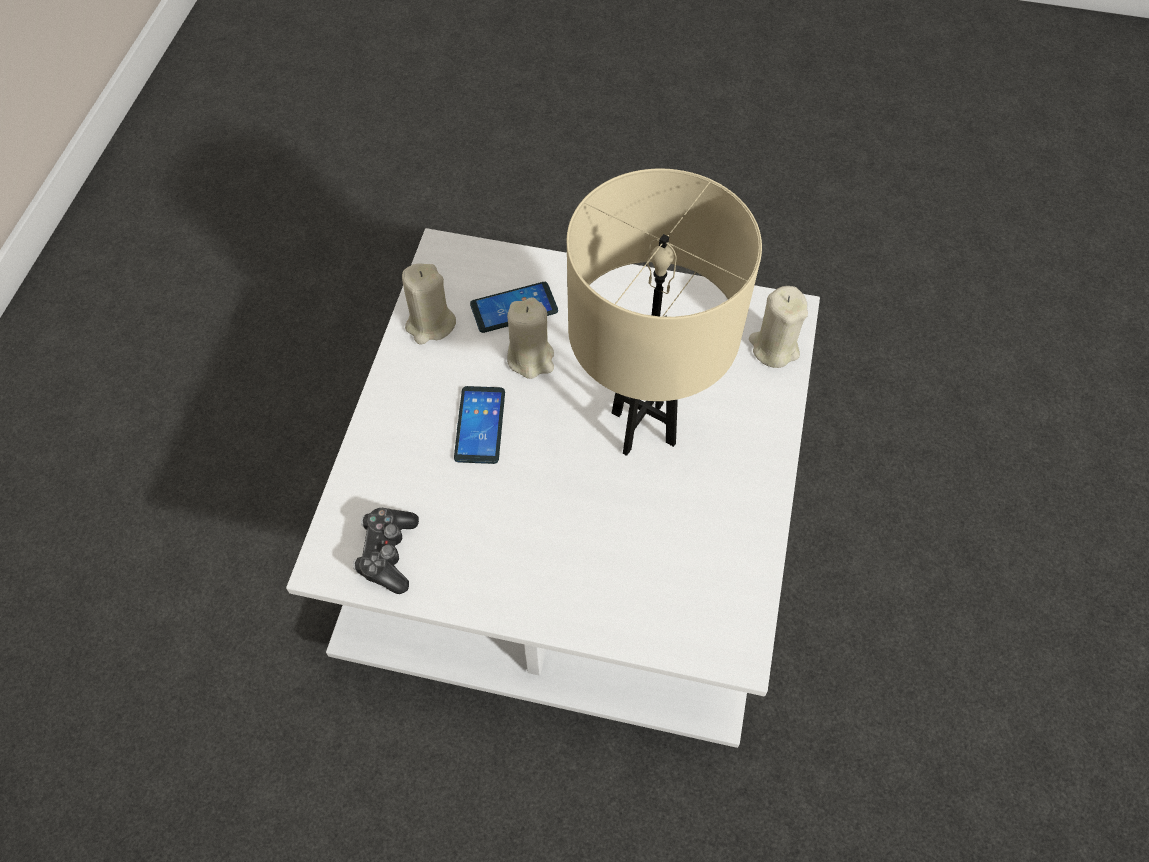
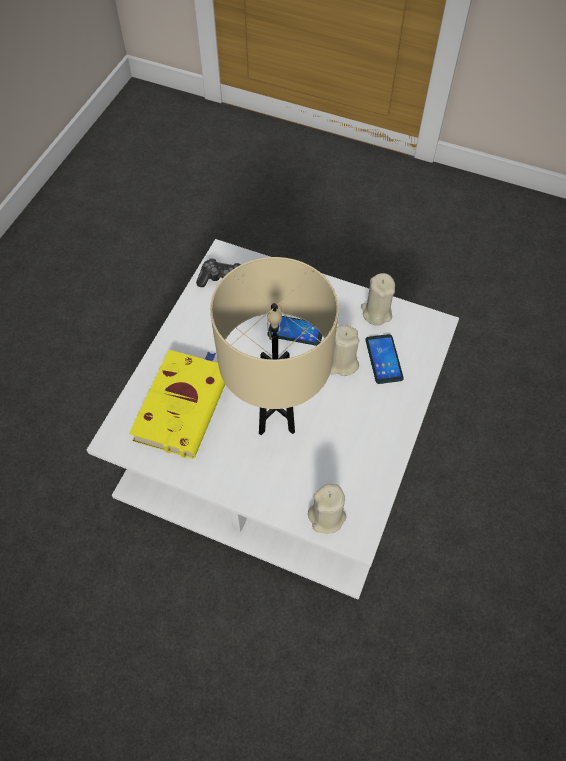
camera: 100 degrees right, 0 degrees up
(648, 561) = (183, 404): none -> yellow book

